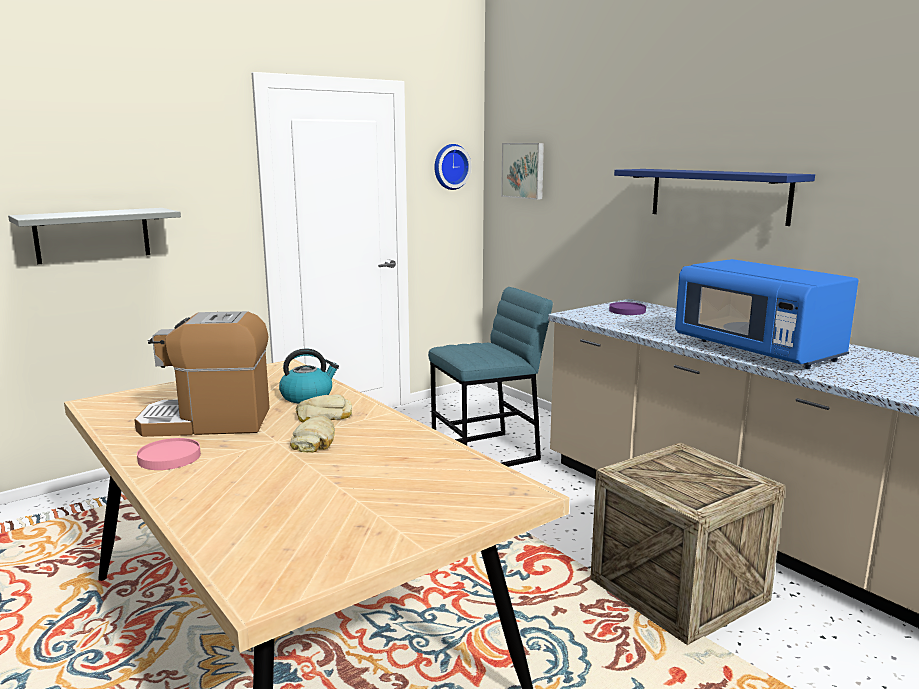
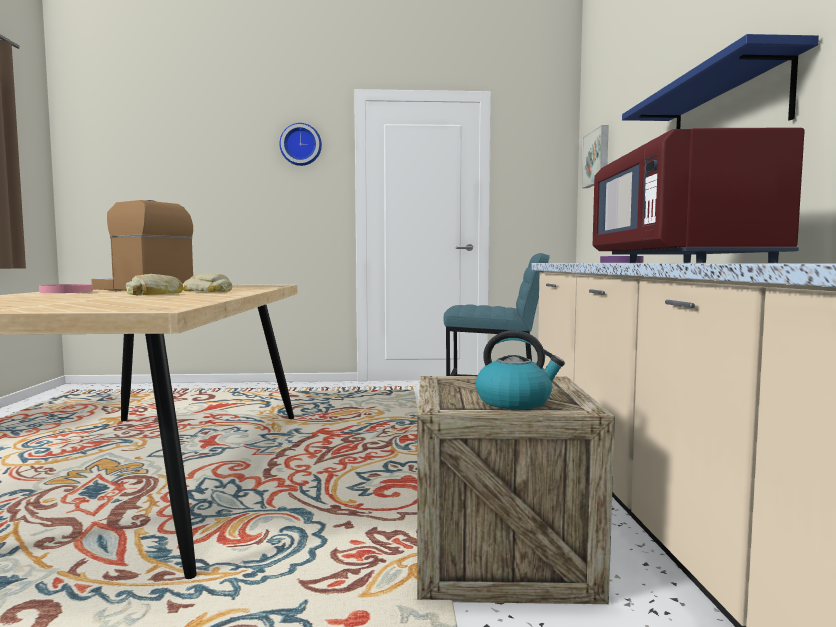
camera: 35 degrees right, 10 degrees down
(92, 235) = (230, 204): grey shelf -> none
(307, 396) = (235, 288): kettle -> kettle (515, 401)
(450, 167) = (538, 165): wall clock -> wall clock (301, 145)
(758, 351) = (680, 262): blue microwave -> red microwave

